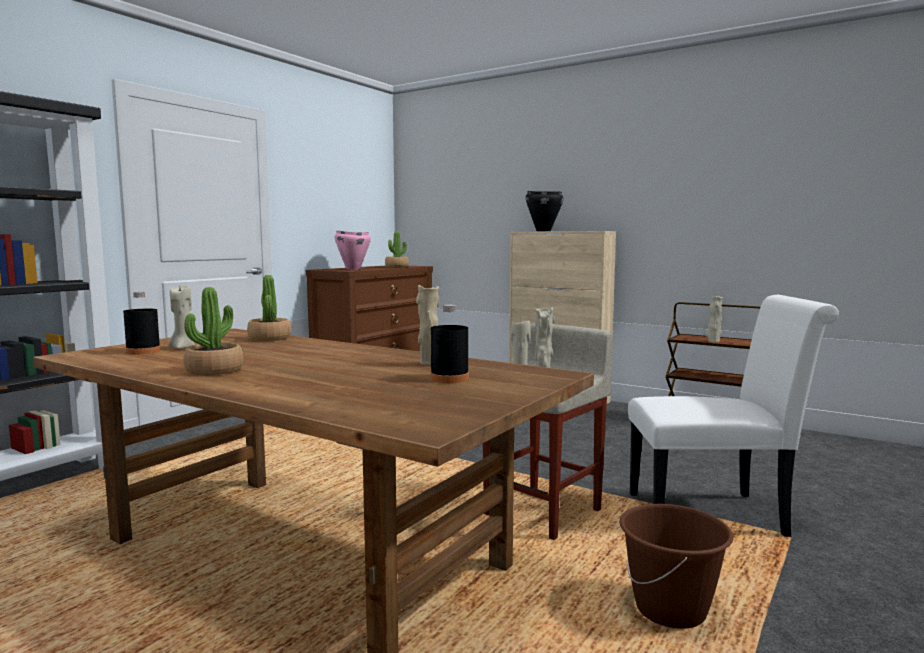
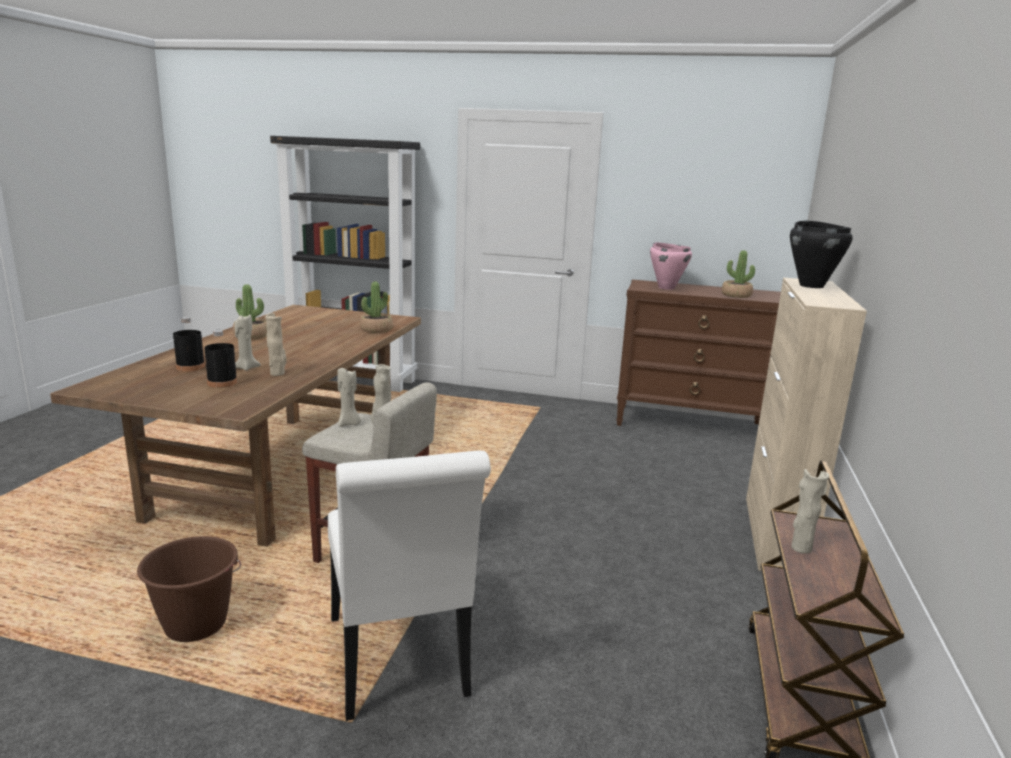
camera: 70 degrees right, 10 degrees up
(143, 351) = (312, 316): black bottle -> black bottle (190, 367)
(182, 348) = (327, 320): beige candle -> beige candle (246, 368)

